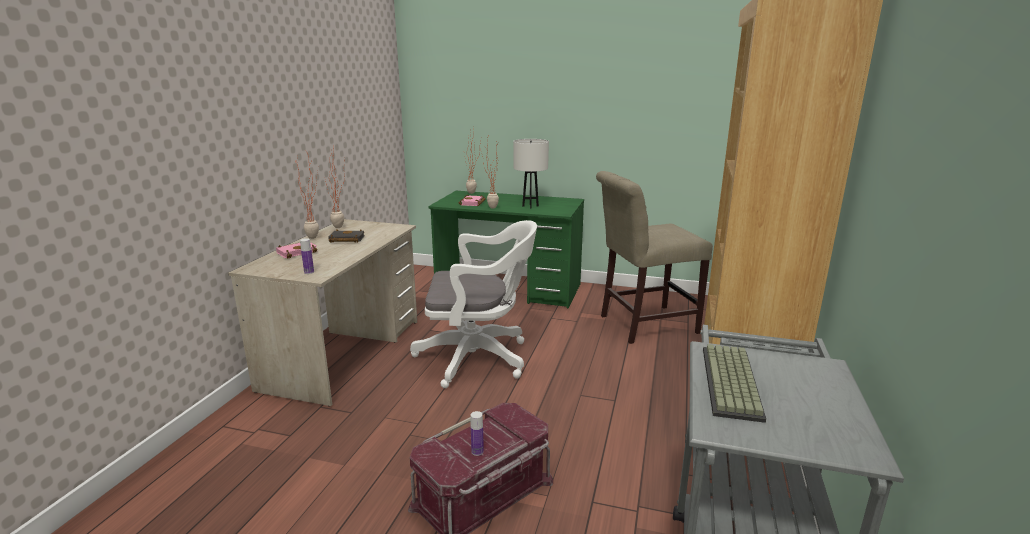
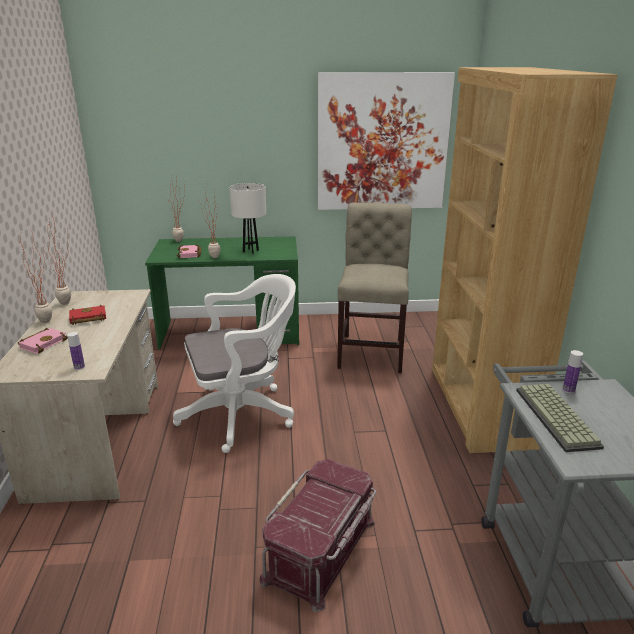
camera: 20 degrees left, 5 degrees up
(345, 240) = (87, 318): black book -> red book
(477, 451) = (322, 516): bottle -> bottle (568, 390)
(643, 324) = (372, 350): beige chair -> beige chair turned 135 degrees clockwise
(683, 106) = (382, 143): none -> picture

